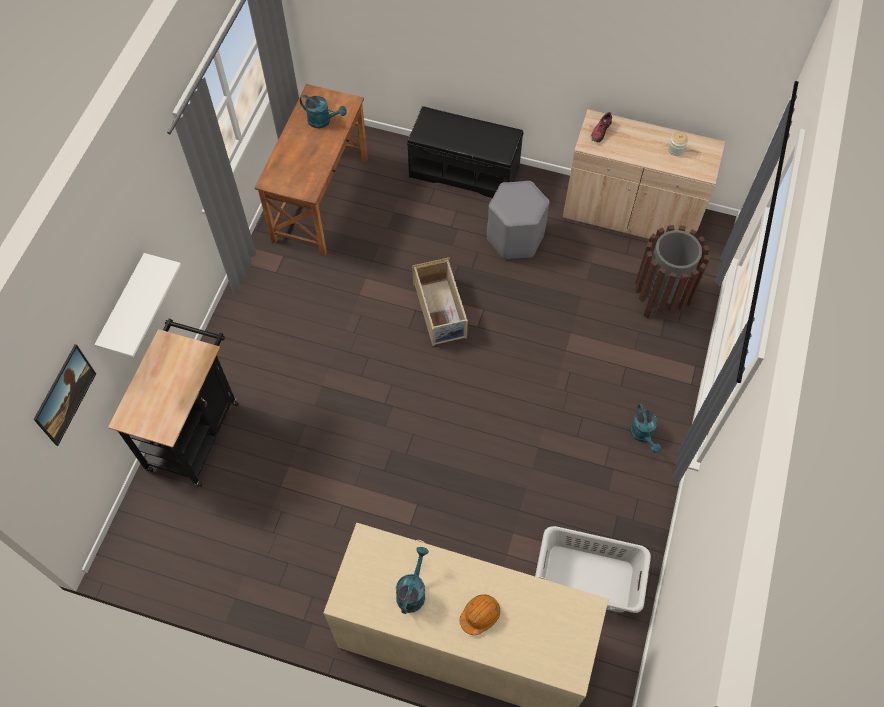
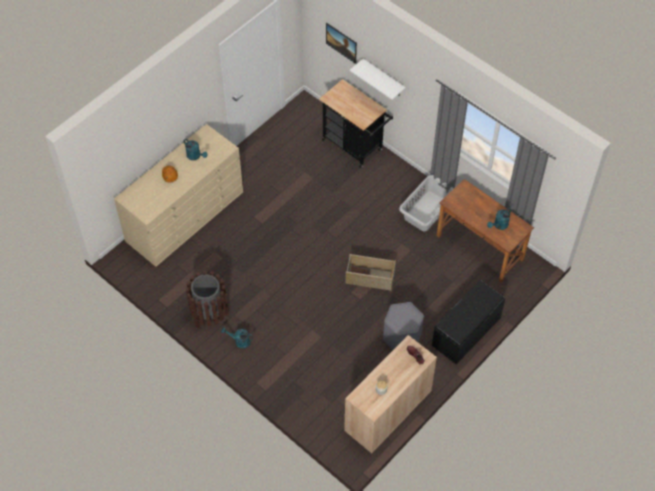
camera: 115 degrees right, 5 degrees down
(587, 578) = (181, 279): grey laundry basket -> grey laundry basket (427, 211)
(660, 297) = (319, 396): brown trash can -> brown trash can (210, 315)

